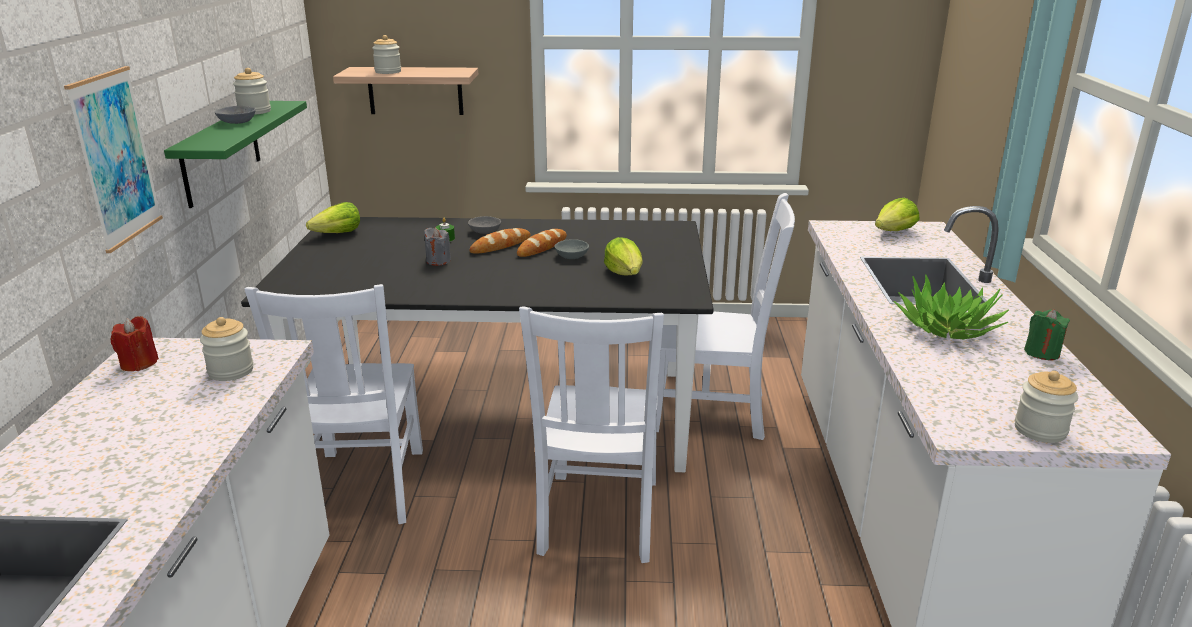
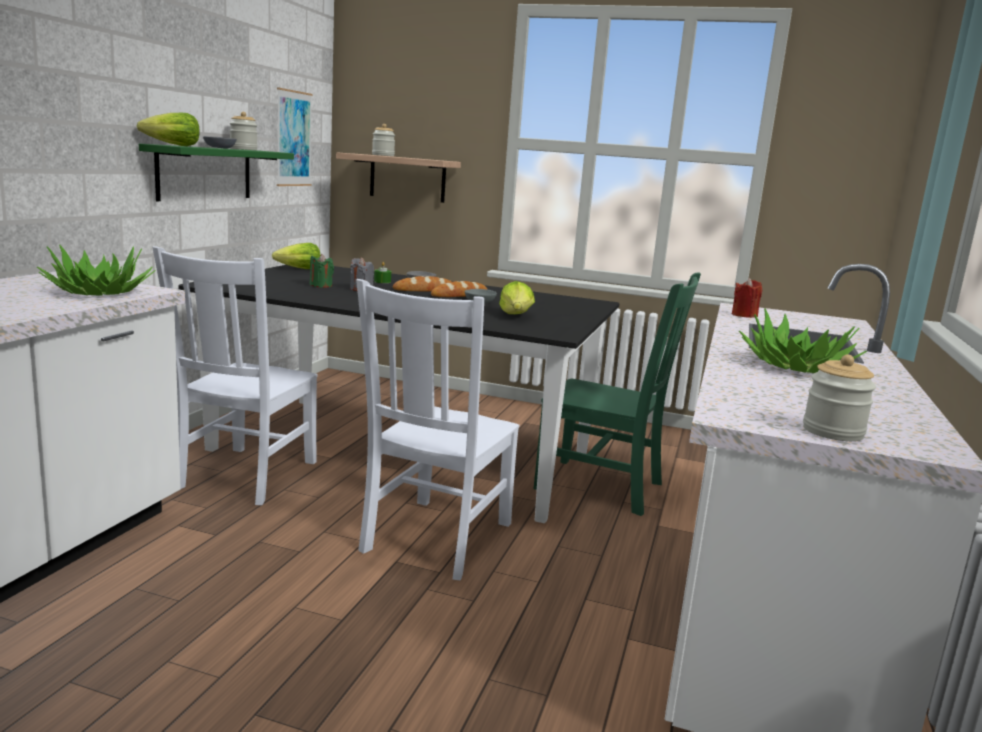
camera: 15 degrees right, 10 degrees down
(115, 158) = (81, 126): picture -> picture (293, 139)
(139, 363) = (38, 280): red candle -> red candle (744, 315)
(231, 371) = (98, 292): jar -> potted plant
(713, 412) = (603, 487): white chair -> green chair
(894, 232) = (803, 318): lettuce -> lettuce (172, 145)
(1041, 353) = (892, 393): green candle -> green candle (321, 285)

